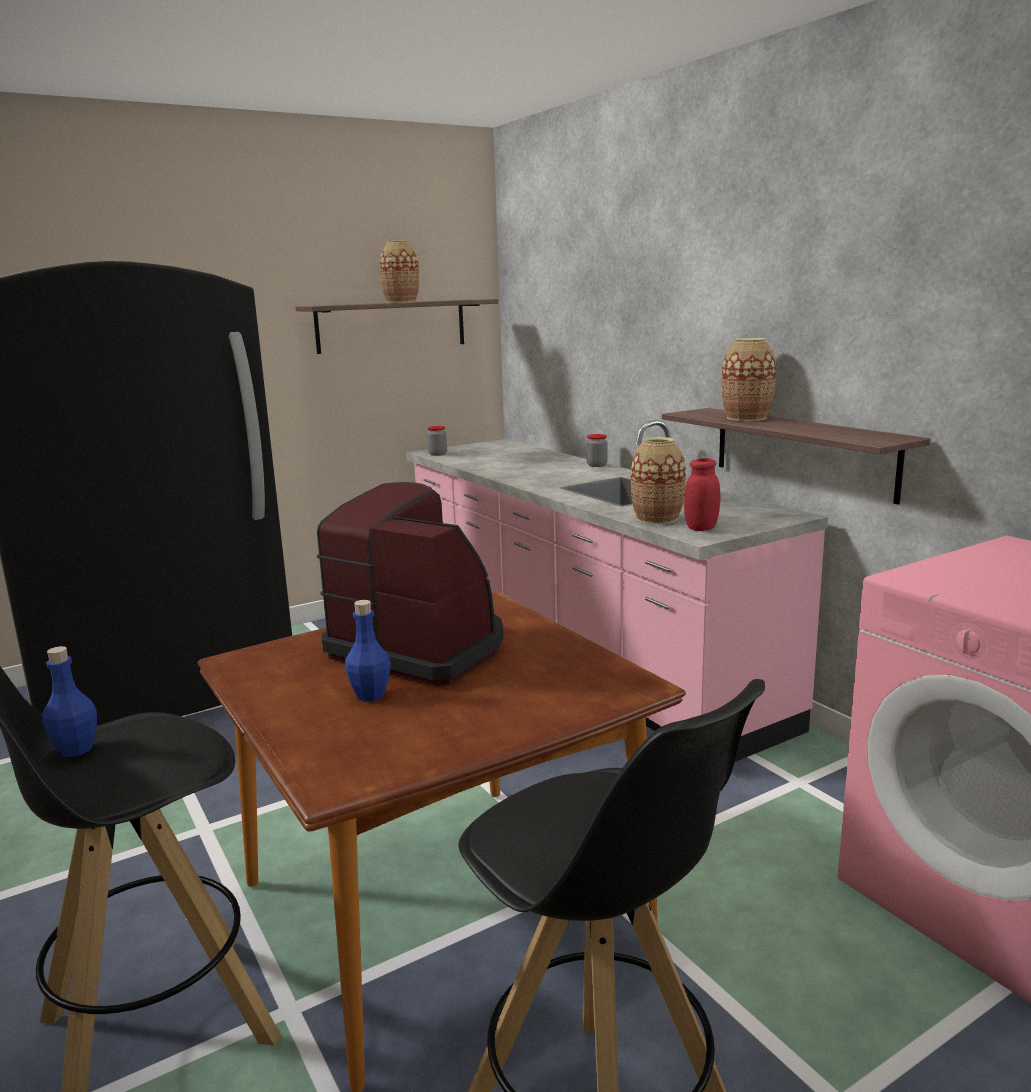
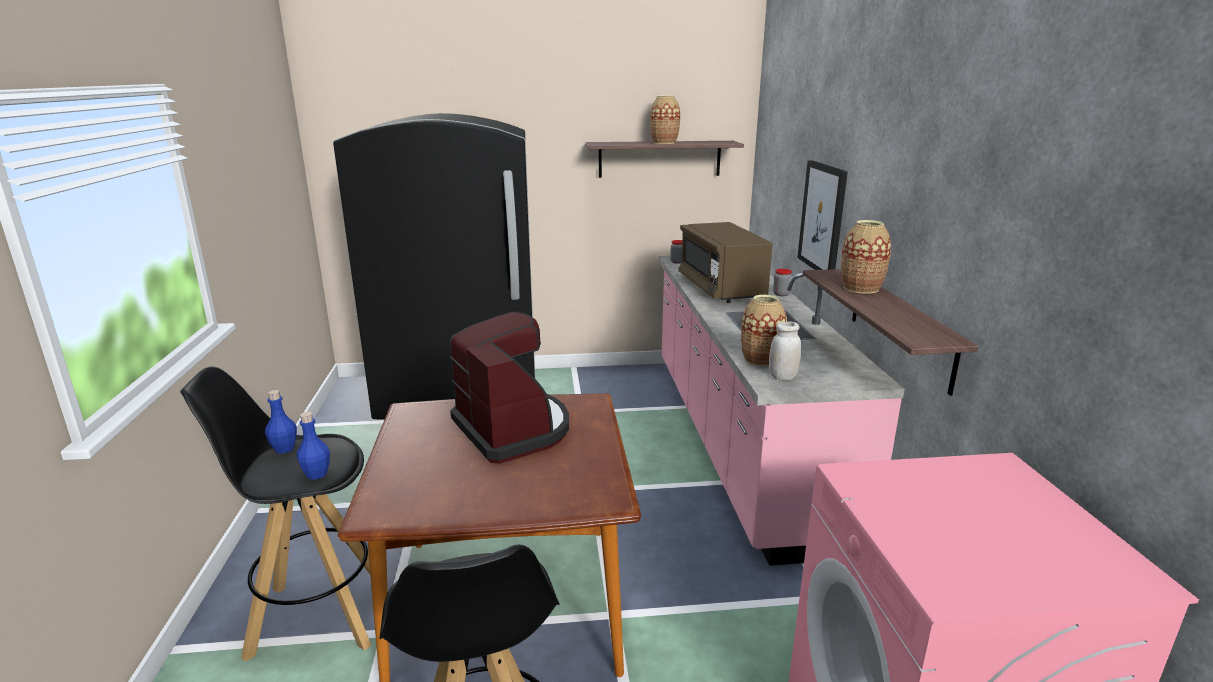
camera: 25 degrees right, 5 degrees up
(370, 695) = (450, 458): blue bottle -> blue bottle (316, 474)
(523, 469) = (721, 288): none -> brown microwave
(644, 362) = (822, 218): none -> picture
(701, 528) = (783, 377): red jar -> white jar

